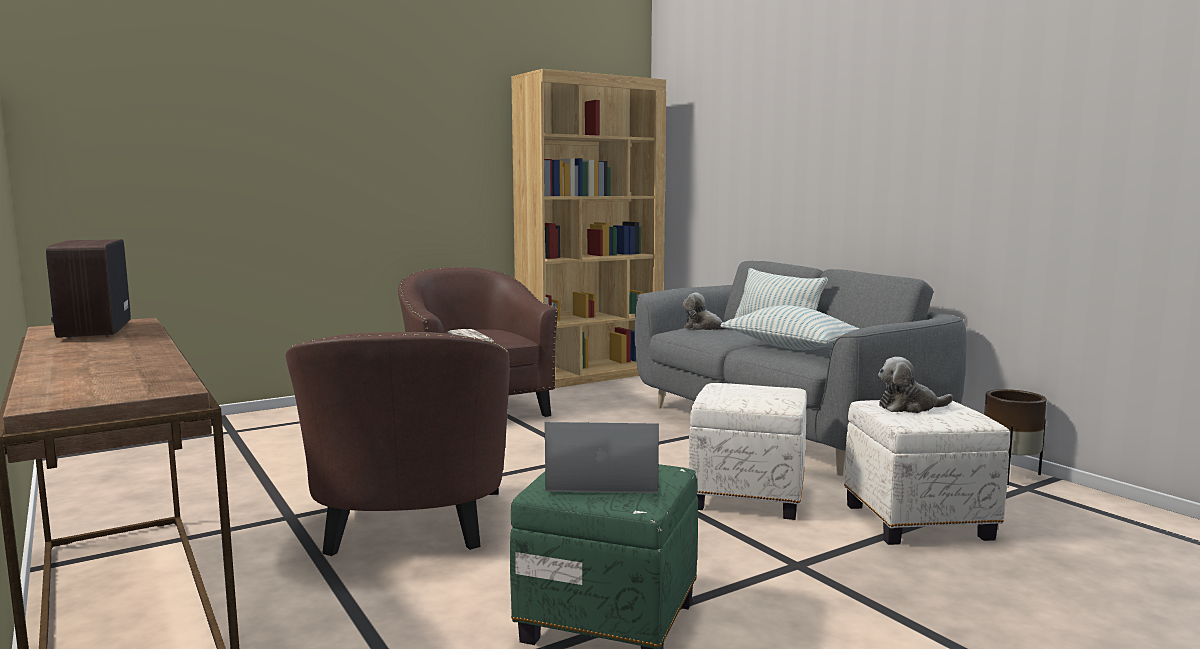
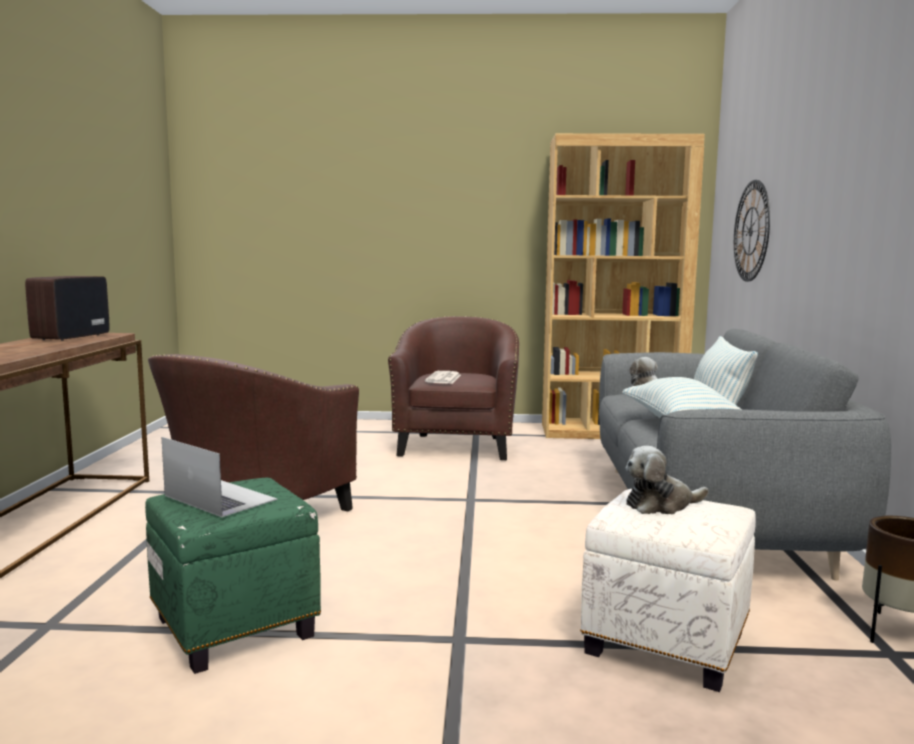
camera: 35 degrees right, 0 degrees up
(724, 172) = (751, 231): none -> wall clock
(749, 497) = (539, 568): white ottoman -> none
(909, 407) = (661, 505): plush toy -> plush toy turned 45 degrees counterclockwise

